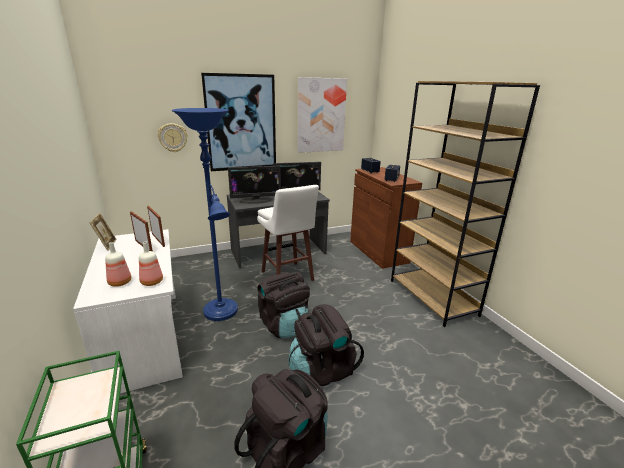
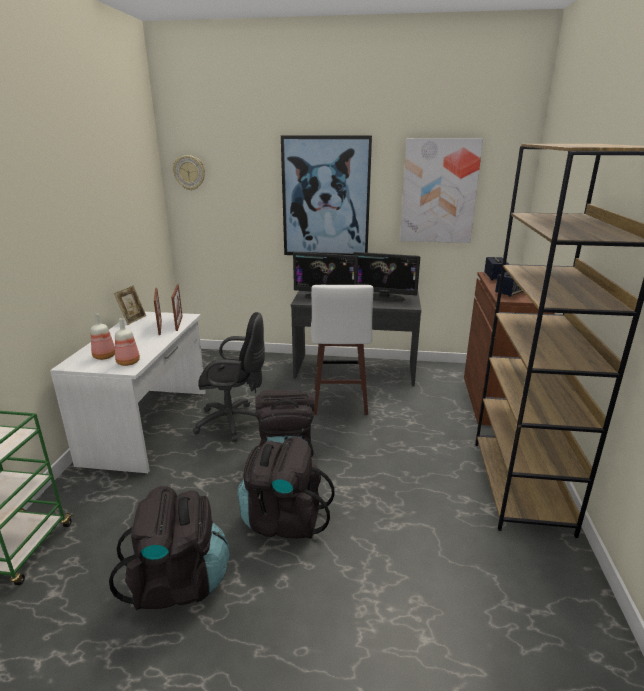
camera: 30 degrees right, 0 degrees up
(173, 137) = (245, 211): wall clock -> wall clock (189, 172)
(222, 313) = (234, 422): blue floor lamp -> black office chair

